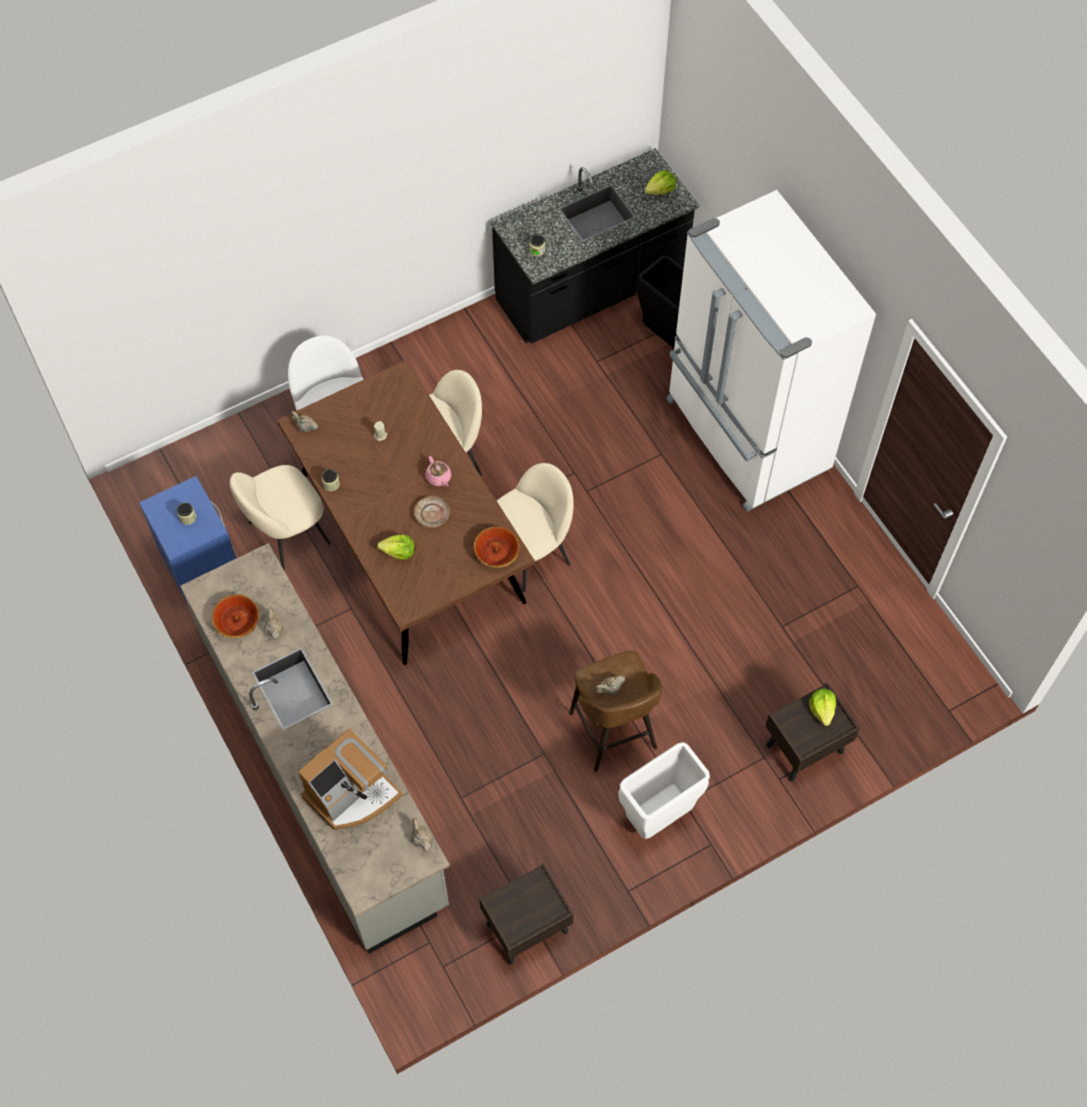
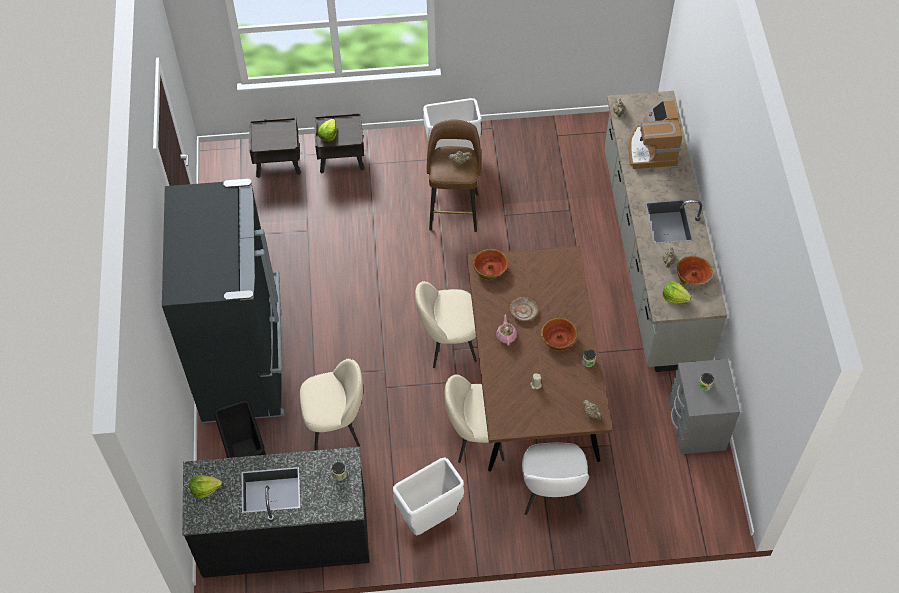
camera: 155 degrees left, 5 degrees down
(201, 565) = (695, 426): blue nightstand -> grey nightstand
(287, 534) = (622, 425): beige chair -> beige chair (335, 425)
(352, 794) = (651, 149): coffee machine -> coffee machine turned 75 degrees counterclockwise
(377, 498) = (558, 338): none -> bowl
(399, 552) = (558, 294): lettuce -> lettuce (674, 297)
(454, 358) = (430, 520): none -> white trash can
(526, 928) = (561, 131): brown nightstand -> brown nightstand (279, 163)
(745, 436) = (245, 364): white fridge -> black fridge

